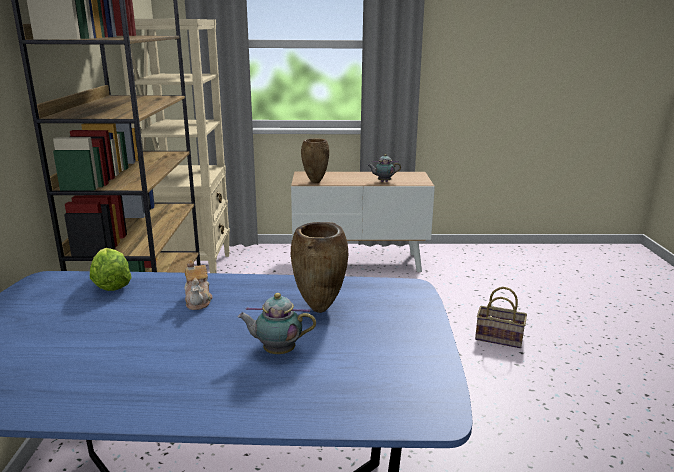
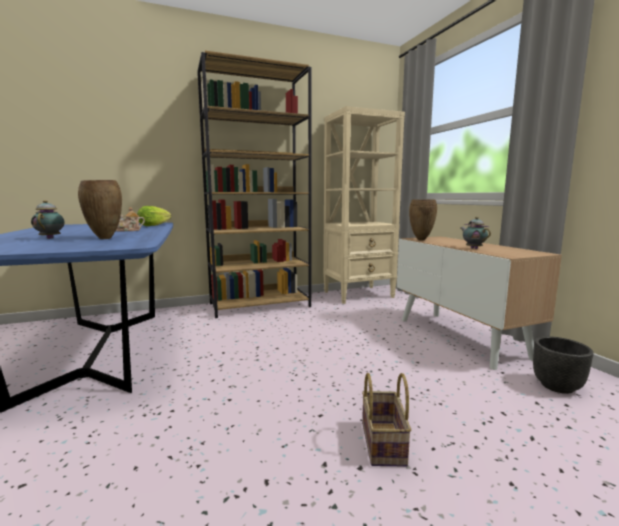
camera: 70 degrees right, 10 degrees down
(452, 263) = (556, 386): none -> black planter

